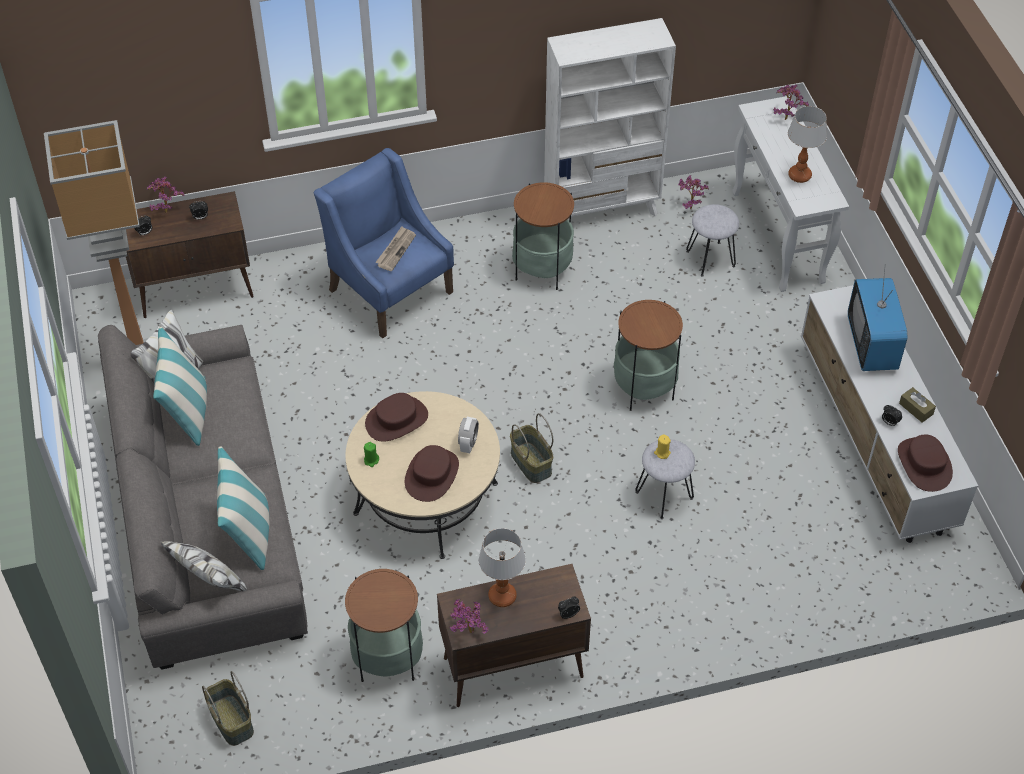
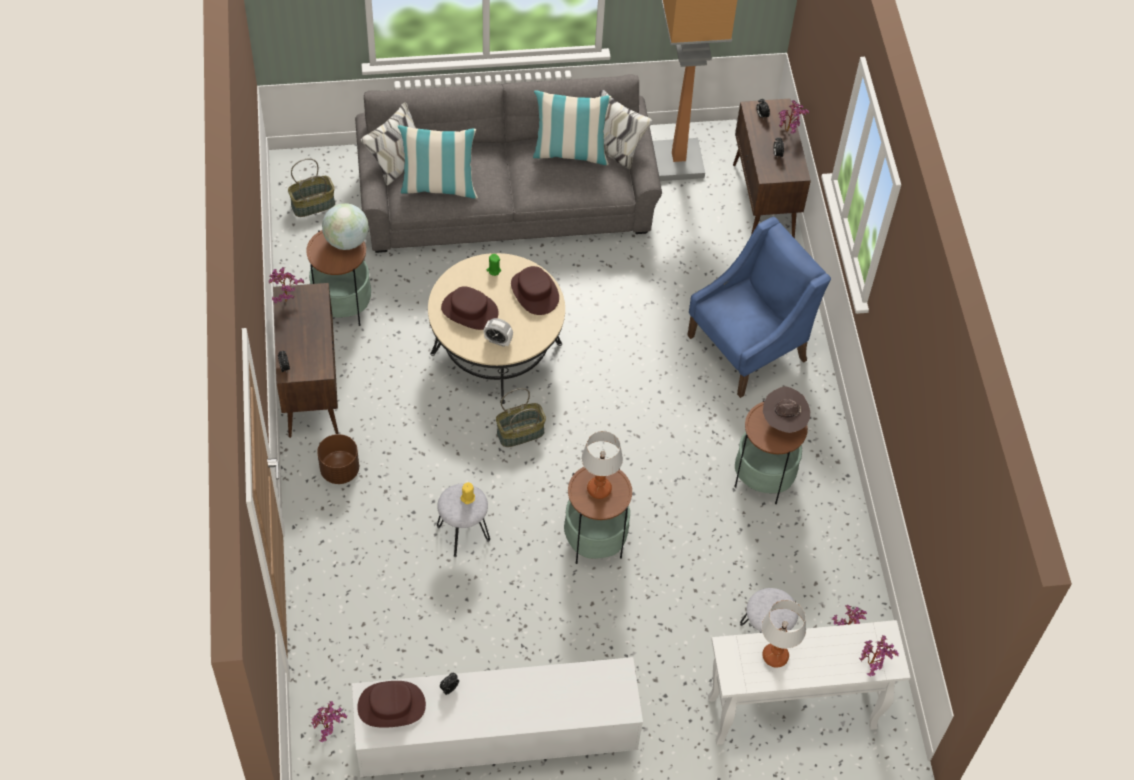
camera: 95 degrees right, 5 degrees up
(367, 590) = (346, 241): none -> globe
(395, 250) = (742, 311): newspaper -> none
(502, 596) = (313, 326): table lamp -> table lamp (599, 489)
(537, 199) = (783, 421): none -> brown hat
(602, 210) = (846, 546): white bookcase -> none
(615, 619) = (339, 470): none -> brown planter
(872, 344) = (553, 700): television -> none
(913, 573) = (329, 729): none -> potted plant
(916, 409) = (461, 718): brown tissue box -> none

